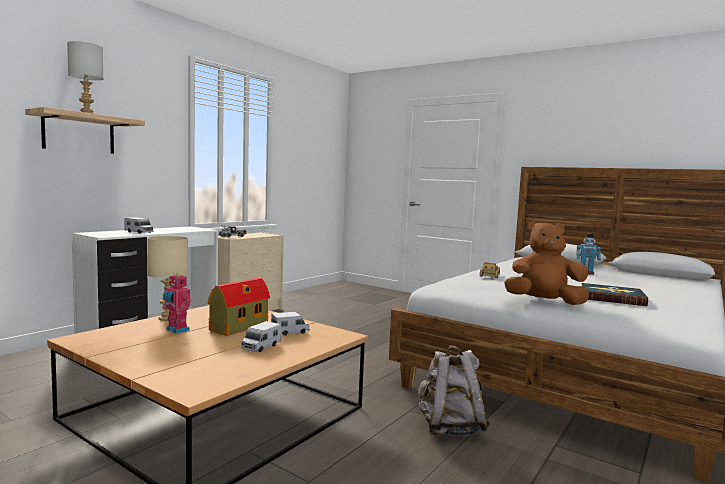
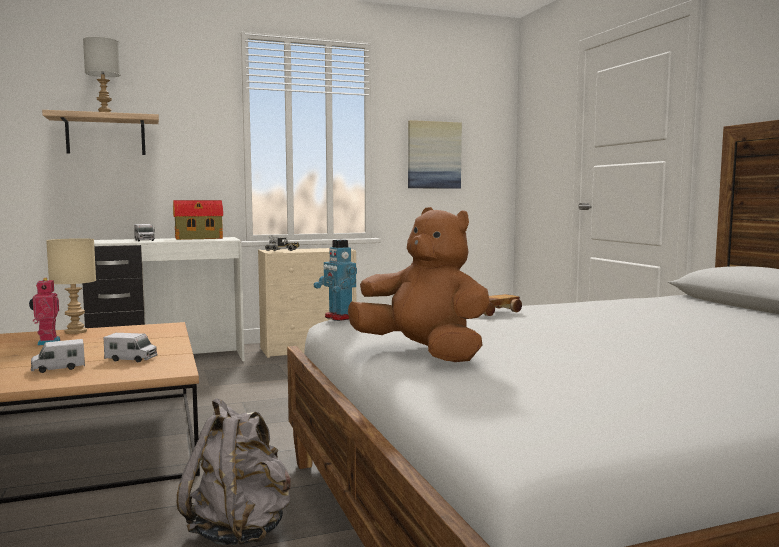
camera: 35 degrees right, 0 degrees up
(238, 327) = (102, 347): toy house -> toy house (197, 238)
(305, 163) = (434, 155): none -> picture
(586, 273) = (732, 324): toy robot -> toy robot (339, 318)
(611, 298) = (597, 363): book -> none

